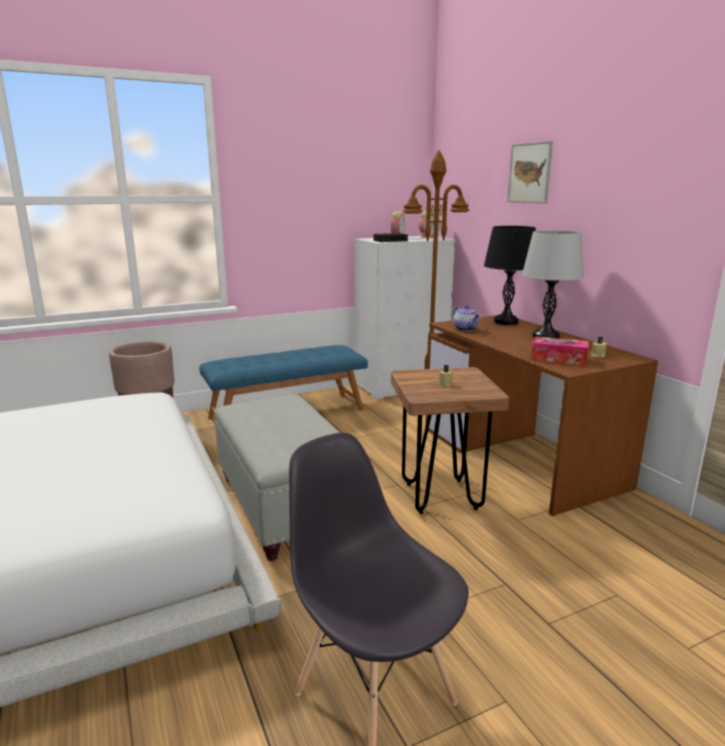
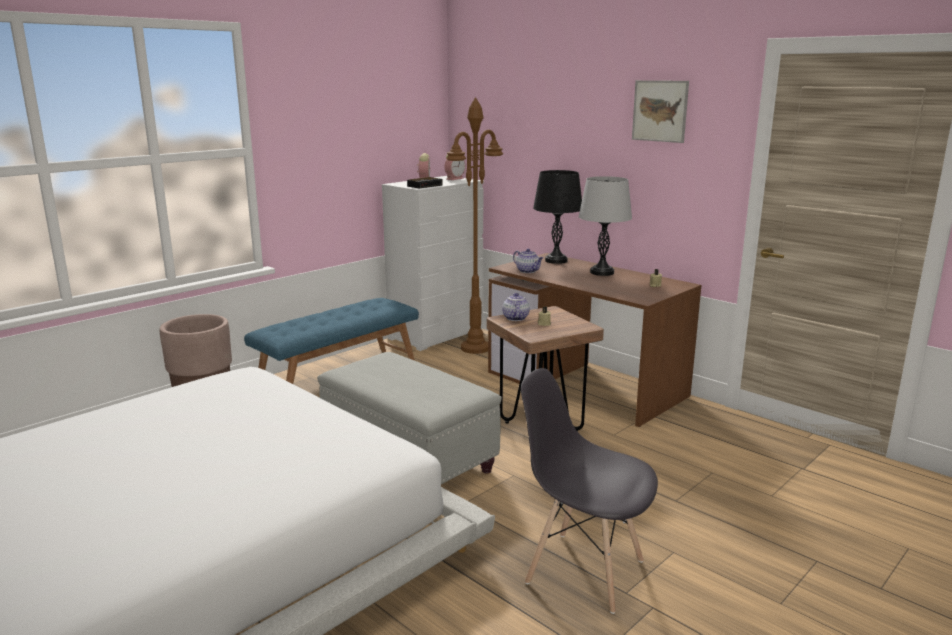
camera: 20 degrees left, 0 degrees up
(420, 374) = (515, 318): none -> teapot
(530, 173) = (565, 121): picture -> picture (660, 111)
(558, 358) = (628, 291): tissue box -> none

